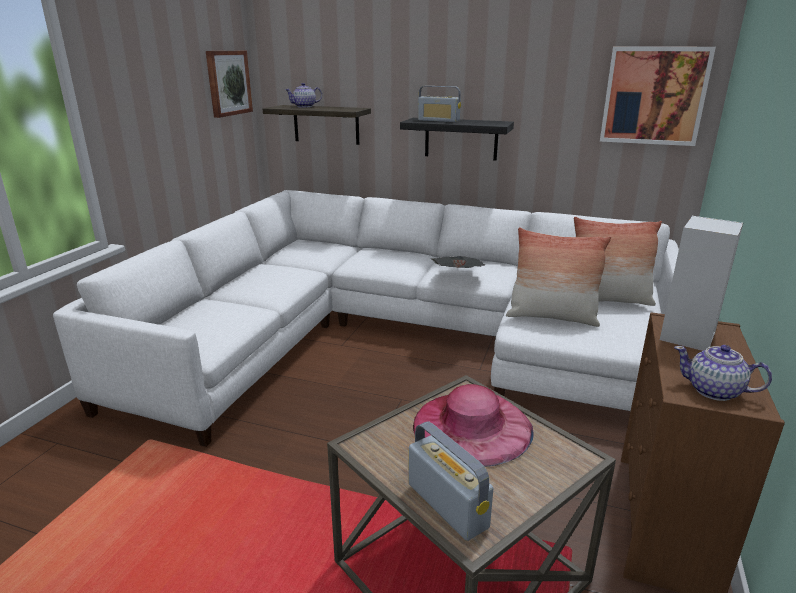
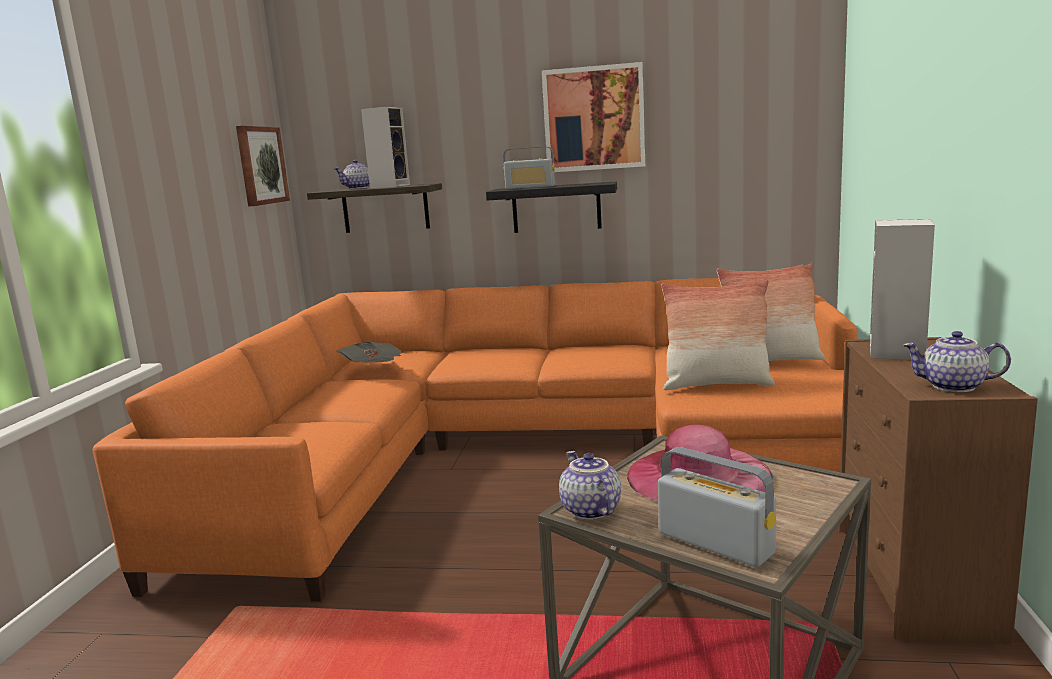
camera: 10 degrees left, 10 degrees down
(328, 108) = (390, 186): none -> speaker
(367, 446) = (589, 510): none -> teapot
(401, 338) = (523, 452): white sofa -> orange sofa
(457, 276) = (586, 362): newspaper -> newspaper (374, 370)
(653, 96) = (768, 138): picture -> picture (594, 118)

